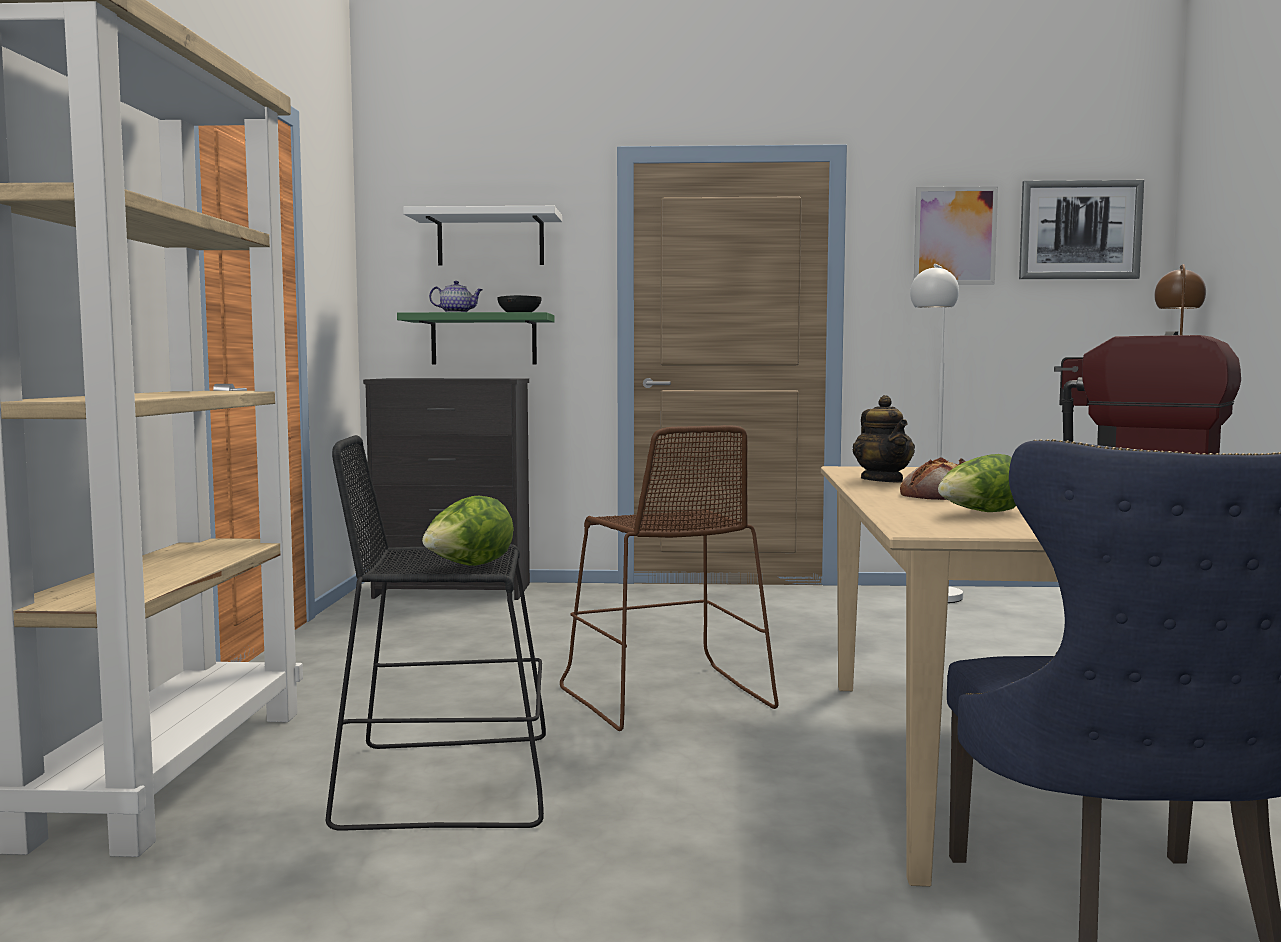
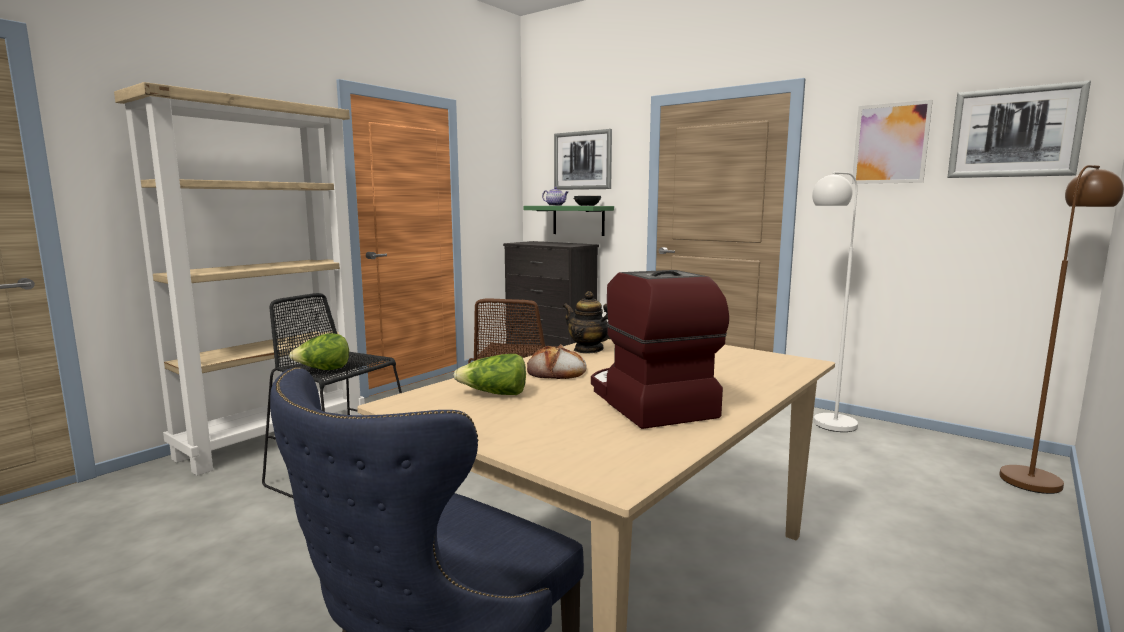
camera: 35 degrees right, 5 degrees up
(490, 240) = (582, 160): white shelf -> picture
(883, 481) = (588, 350): teapot -> teapot turned 105 degrees clockwise

